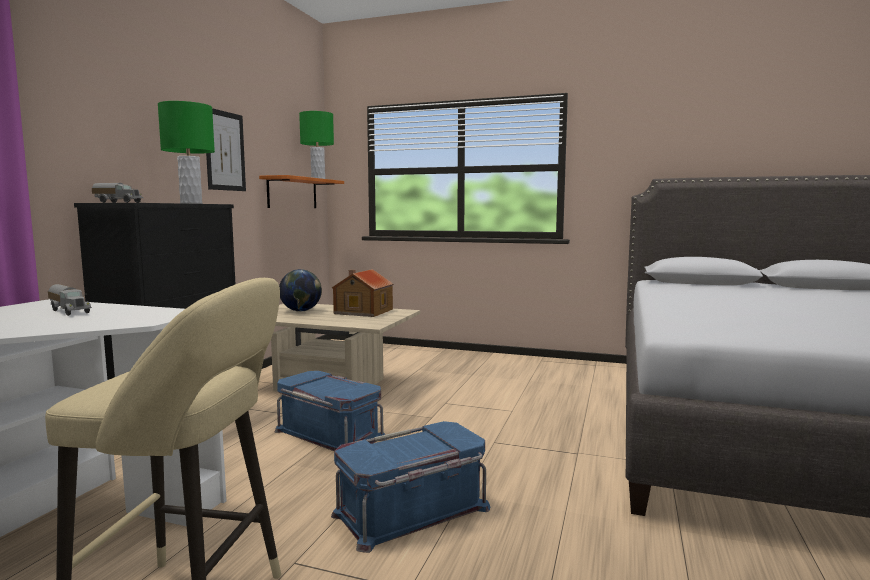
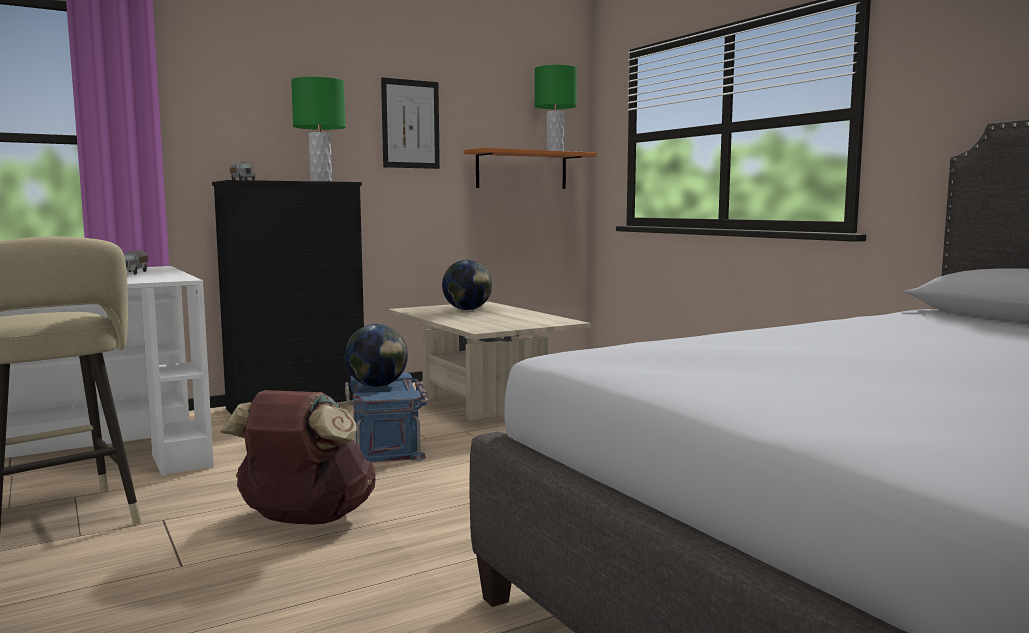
camera: 40 degrees right, 0 degrees up
(321, 386) = (377, 386): none -> globe
(362, 311) = (521, 317): toy house -> none
(412, 512) = (305, 520): blue storage box -> brown backpack

